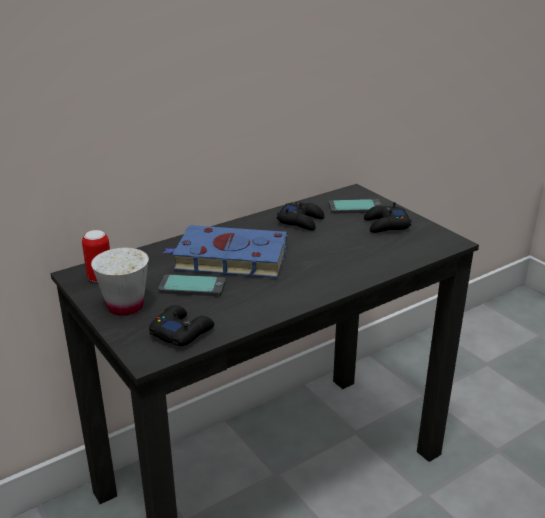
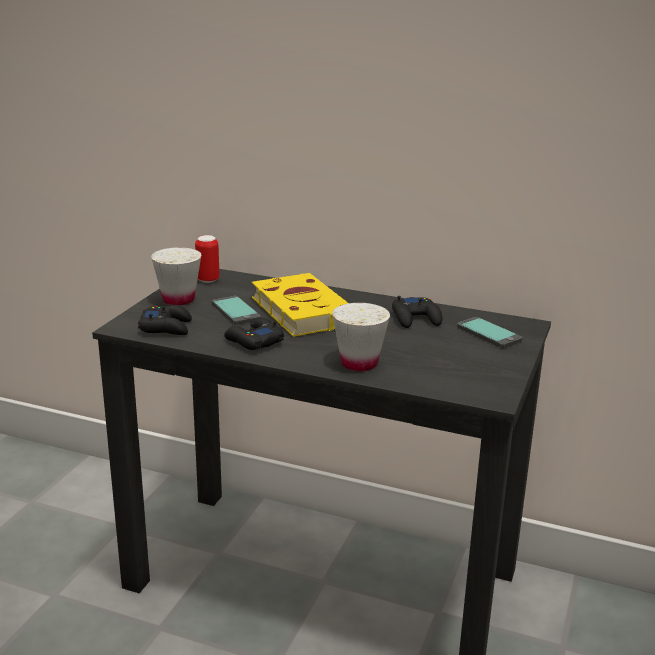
camera: 55 degrees right, 5 degrees down
(228, 258) = (300, 310): blue book -> yellow book
(354, 268) = (359, 363): none -> white cup
(386, 225) = (475, 357): black game controller -> black game controller (254, 341)

